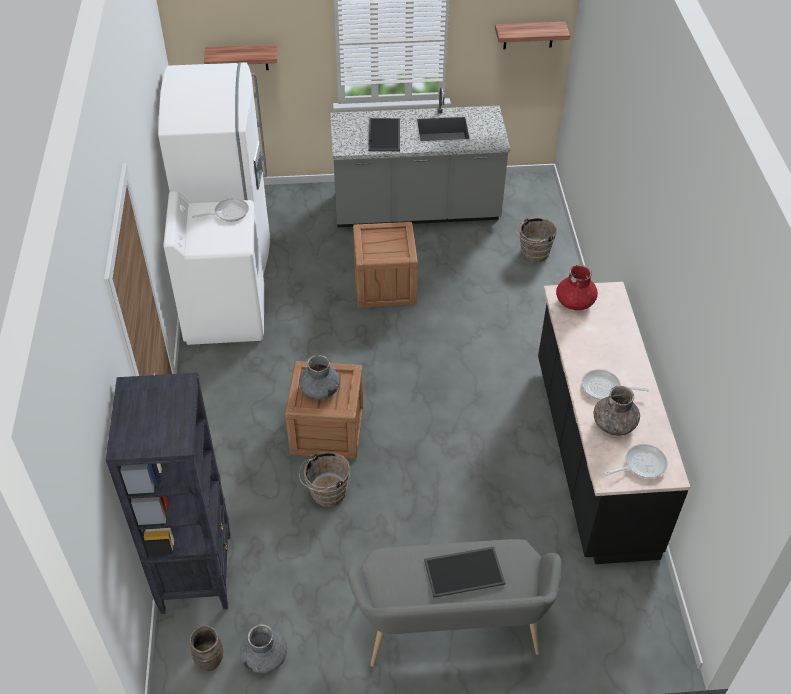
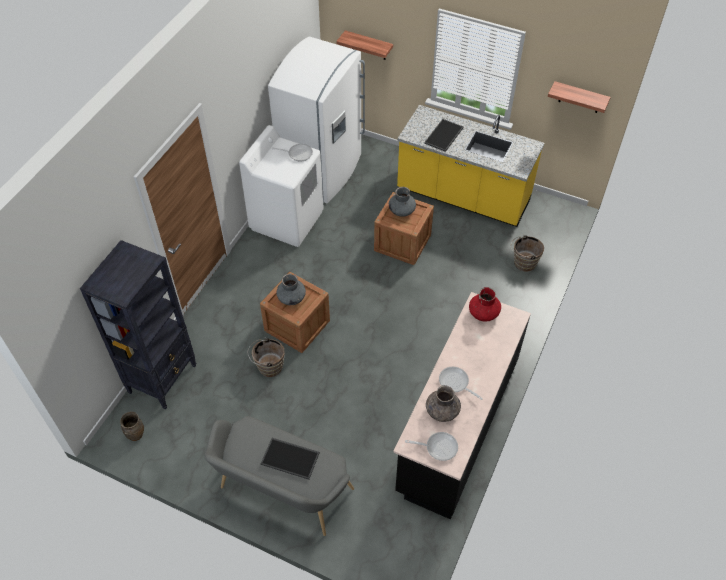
camera: 30 degrees right, 5 degrees up
(264, 657) = (166, 449): grey vase -> grey vase (402, 210)
(416, 210) = (463, 196): grey counter -> yellow counter

